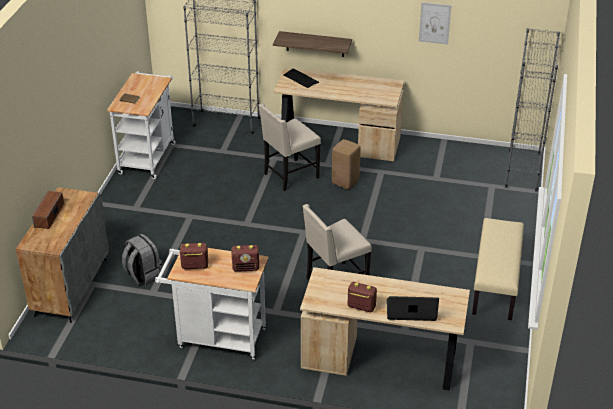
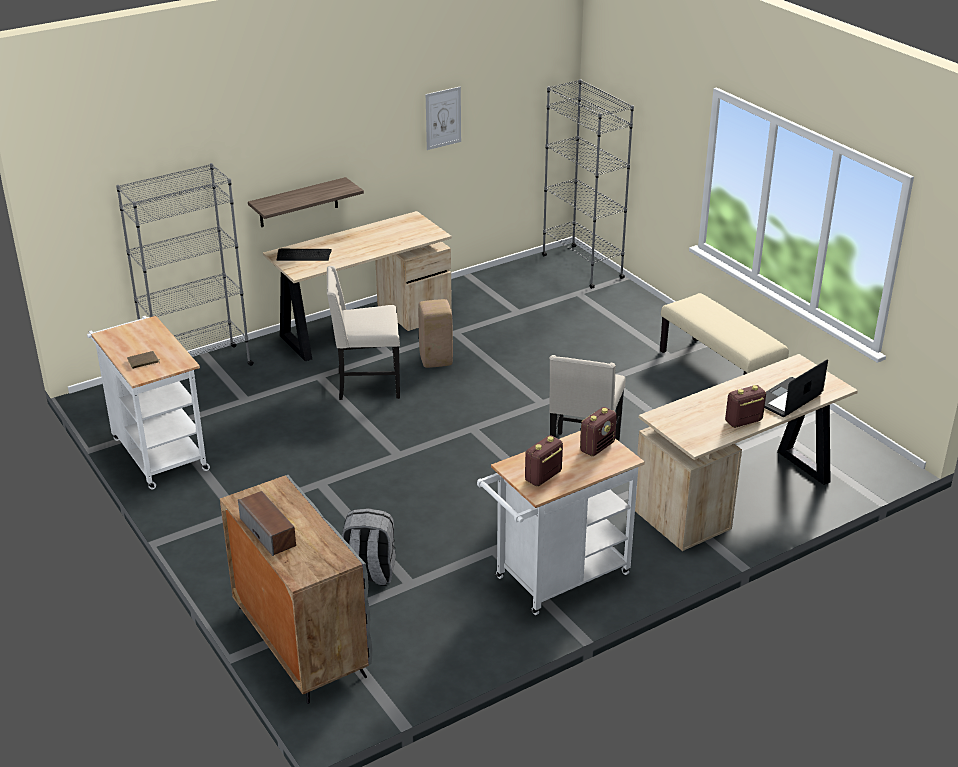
camera: 45 degrees left, 5 degrees down
(290, 176) = (367, 384): beige chair -> beige chair turned 75 degrees clockwise

